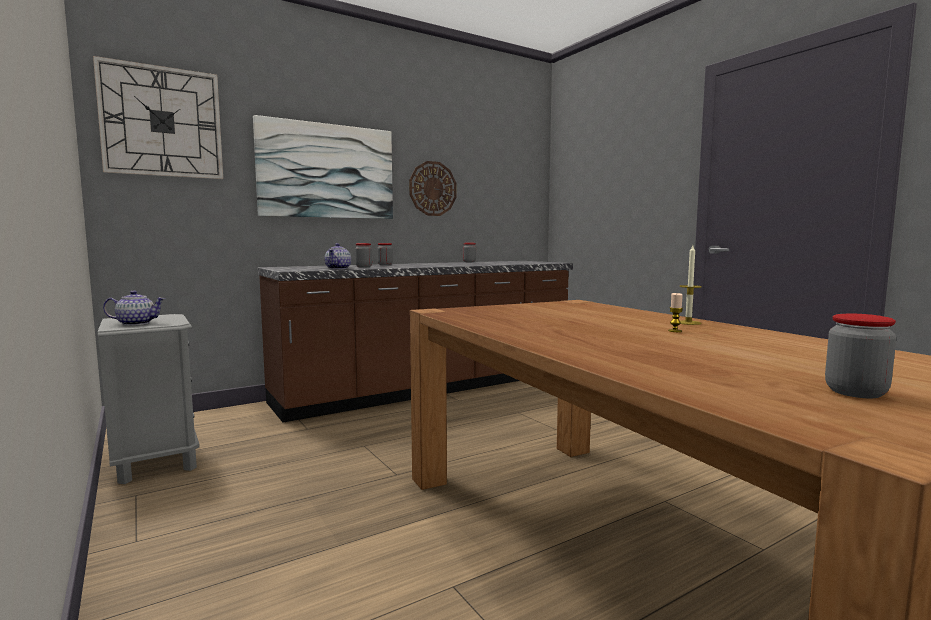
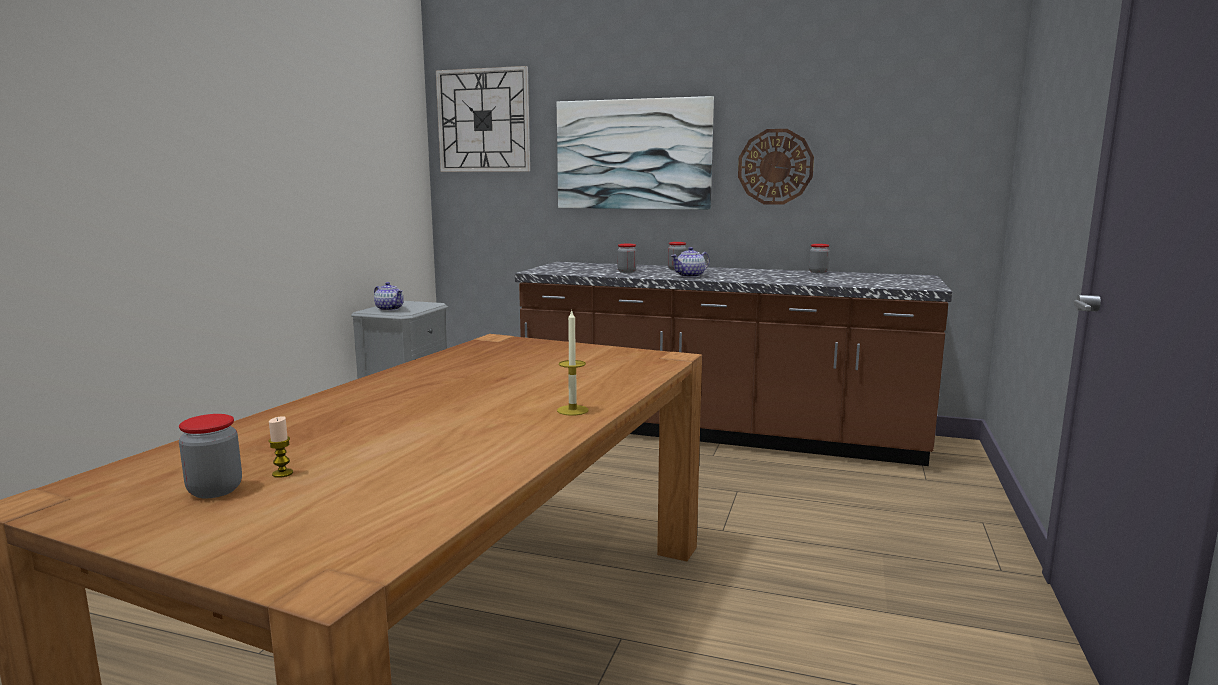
camera: 50 degrees right, 5 degrees up
(338, 268) = (584, 273): teapot -> teapot (690, 276)
(675, 331) = (494, 413): candle -> candle (282, 473)

